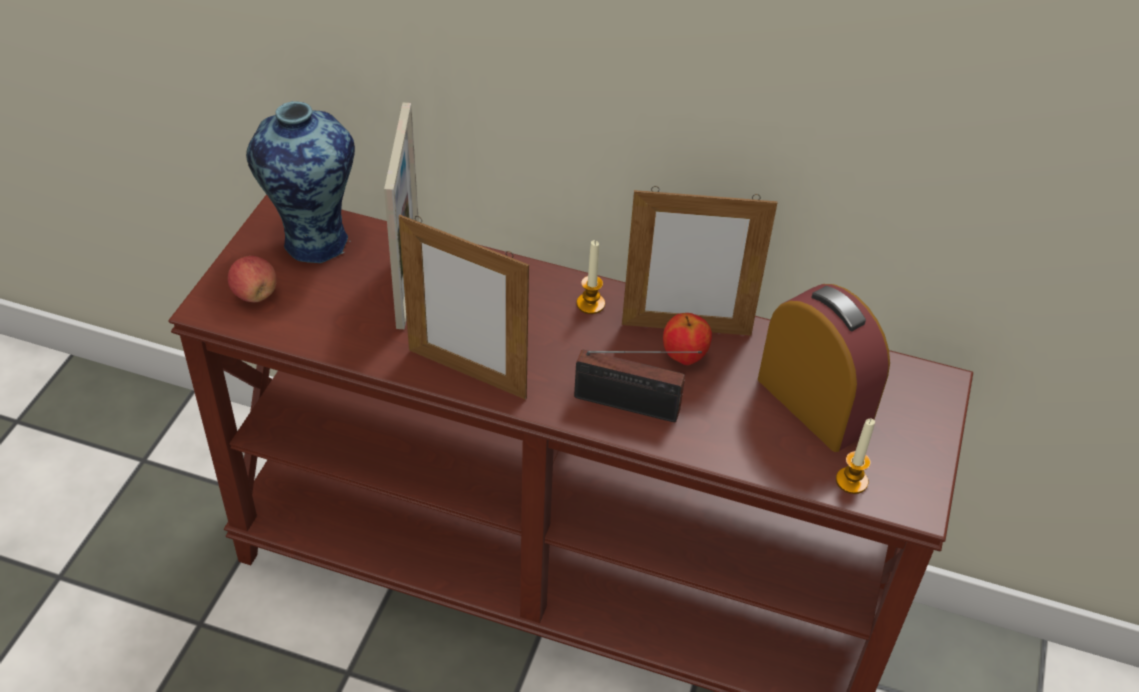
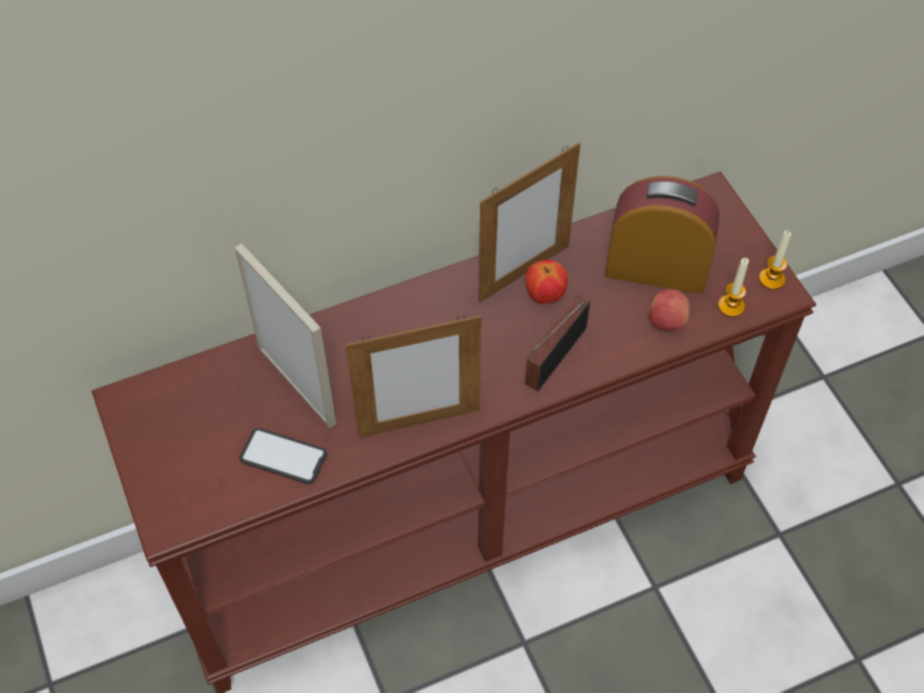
camera: 40 degrees left, 10 degrees up
(255, 294) = (191, 485): apple -> apple (666, 321)
(313, 240) = (182, 405): vase -> none
(339, 323) = (283, 456): none -> phone
(590, 304) = (441, 302): candle -> candle (771, 279)
(632, 406) = (552, 359): radio -> radio turned 150 degrees clockwise

